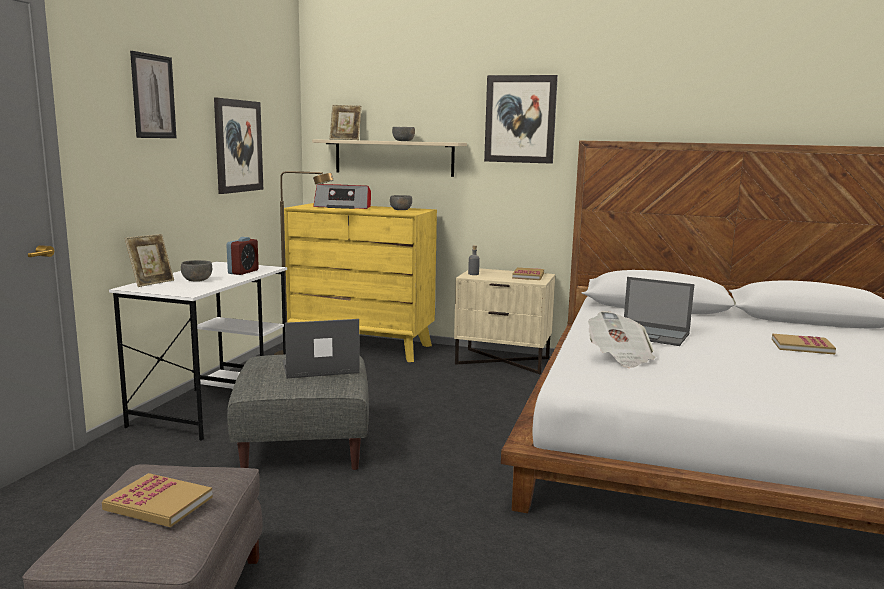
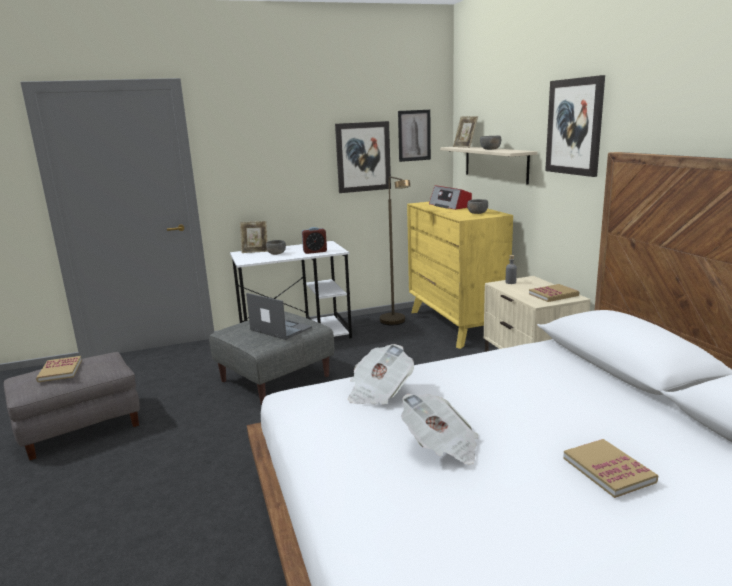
camera: 55 degrees right, 5 degrees up
(153, 96) = (272, 130): picture -> picture (414, 135)
(651, 335) = (486, 386): laptop -> none
(731, 368) = (441, 446): none -> newspaper

